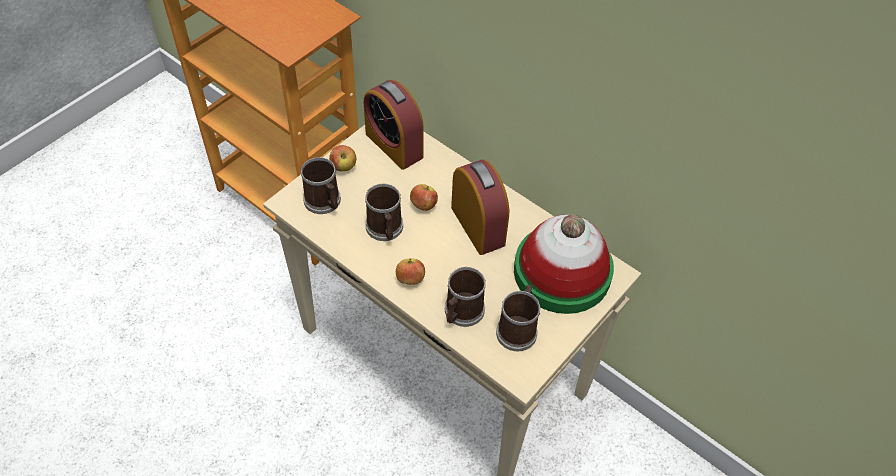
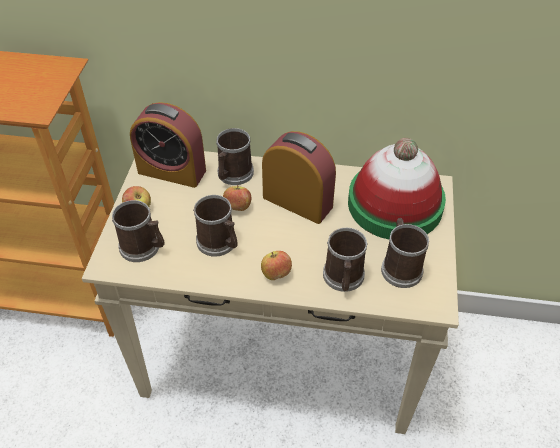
camera: 30 degrees left, 5 degrees down
(442, 173) = (233, 175): none -> mug

